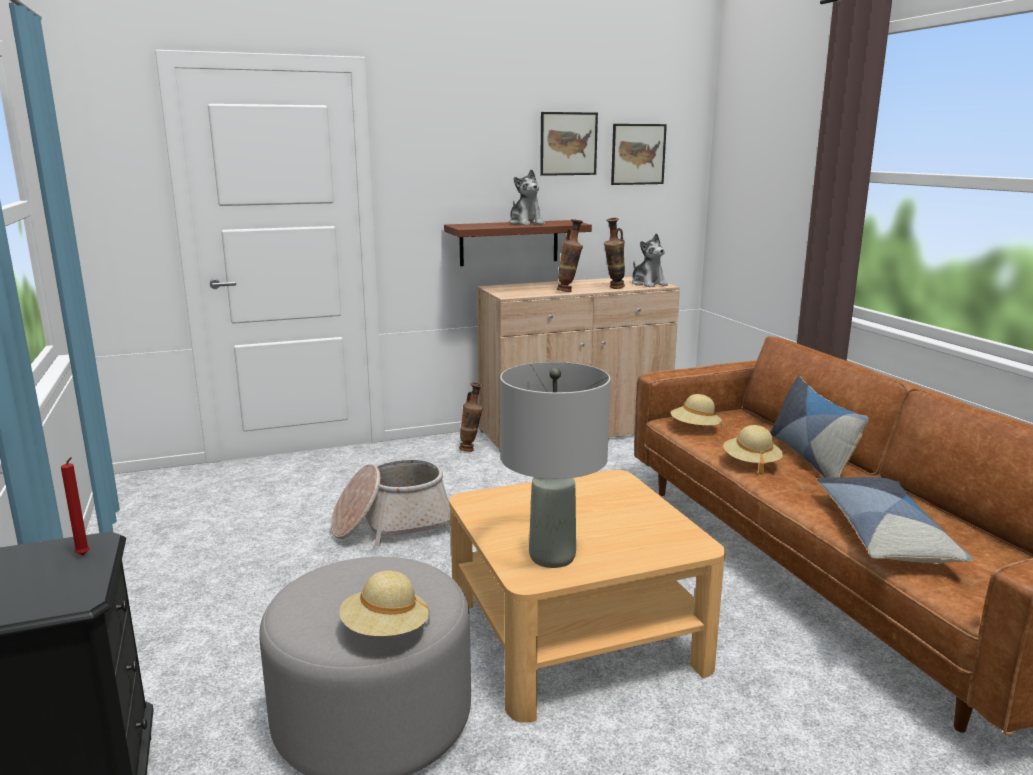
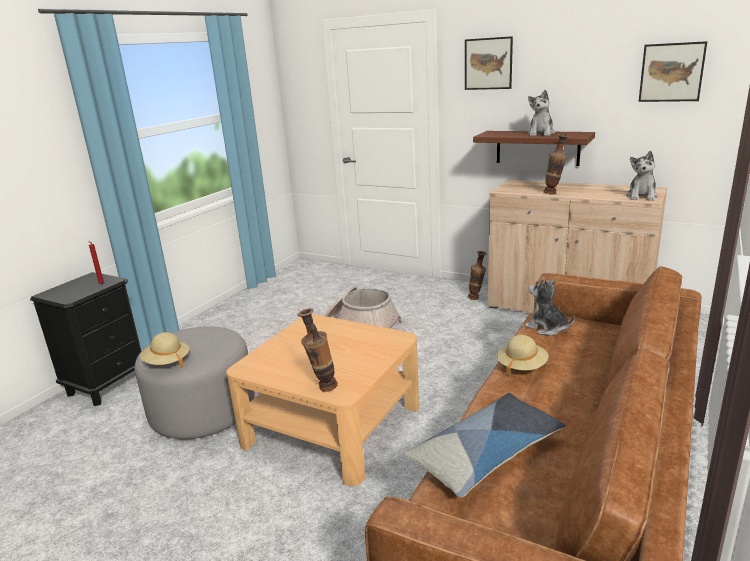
camera: 50 degrees right, 5 degrees up
(551, 557) = (273, 363): grey table lamp -> none
(568, 144) = (596, 65): picture -> picture (488, 63)
(613, 288) = (598, 196): vase -> vase (322, 388)
(695, 429) = (547, 328): beige hat -> plush toy
(811, 458) = (583, 383): pillow -> none

